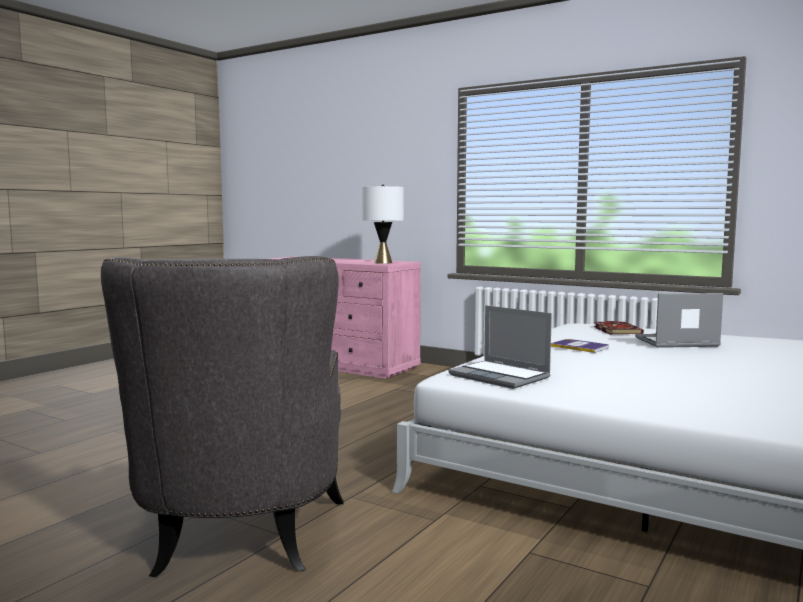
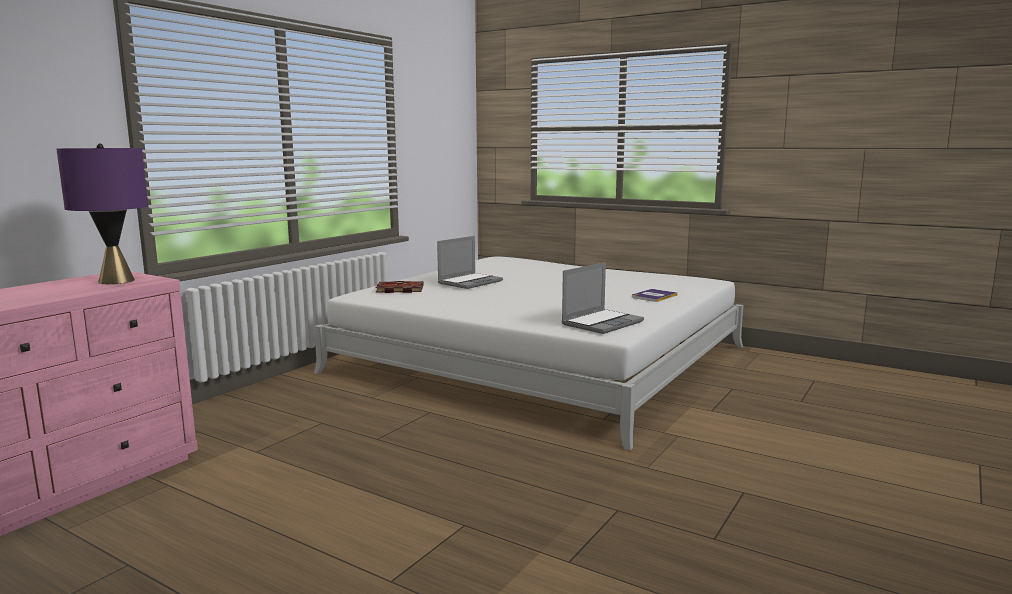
camera: 90 degrees left, 5 degrees up
(238, 542) = (769, 512): grey armchair -> none
(383, 262) = (117, 281): white table lamp -> purple table lamp
(580, 347) = (485, 300): book -> book (654, 296)
(676, 343) = (470, 282): laptop -> laptop turned 135 degrees counterclockwise

